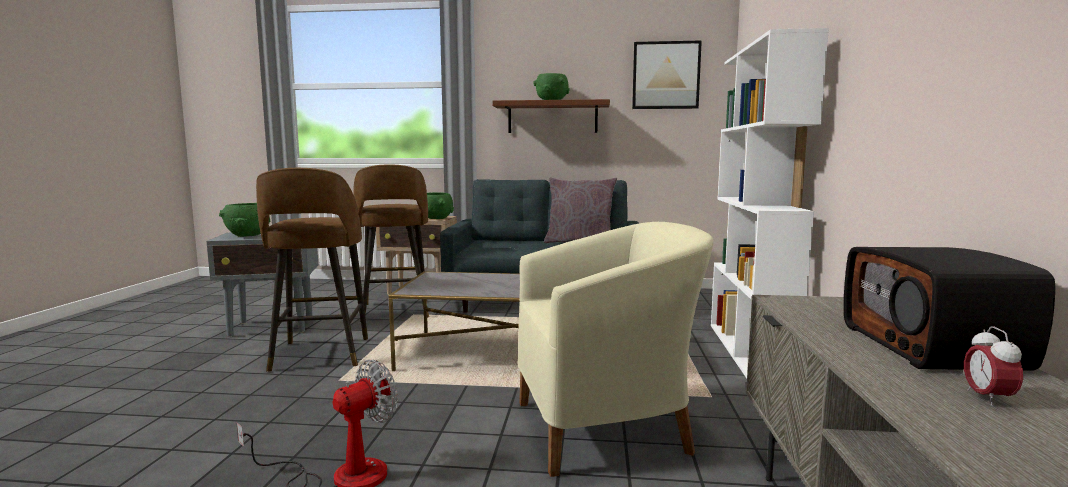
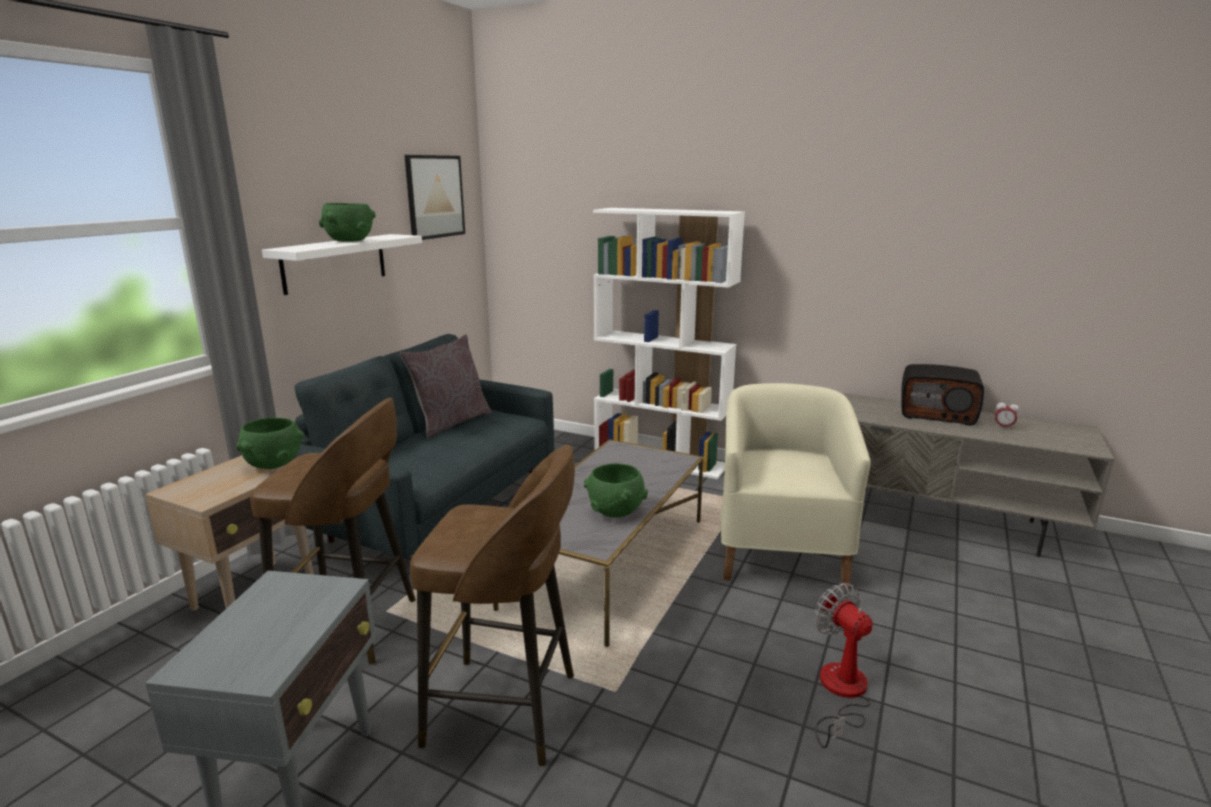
camera: 70 degrees left, 10 degrees up
(248, 236) = (262, 644): green bowl -> green bowl (616, 512)
(552, 117) = (335, 263): brown shelf -> white shelf

